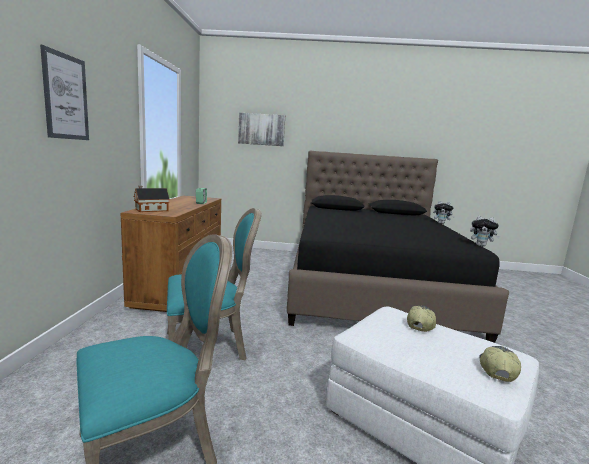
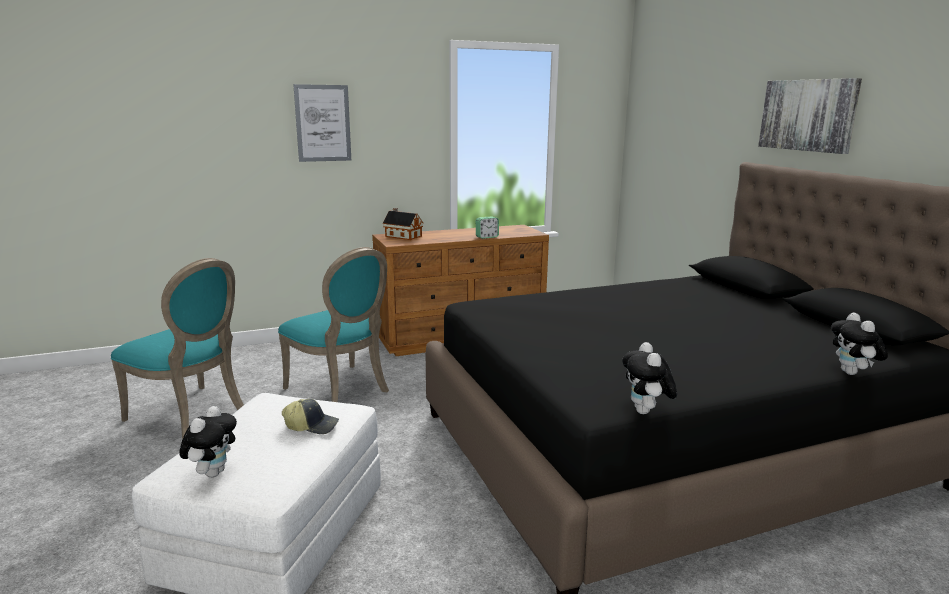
camera: 65 degrees right, 5 degrees up
(261, 129) = (691, 121): picture -> picture (808, 115)
(496, 369) = (213, 472): cap -> plush toy

